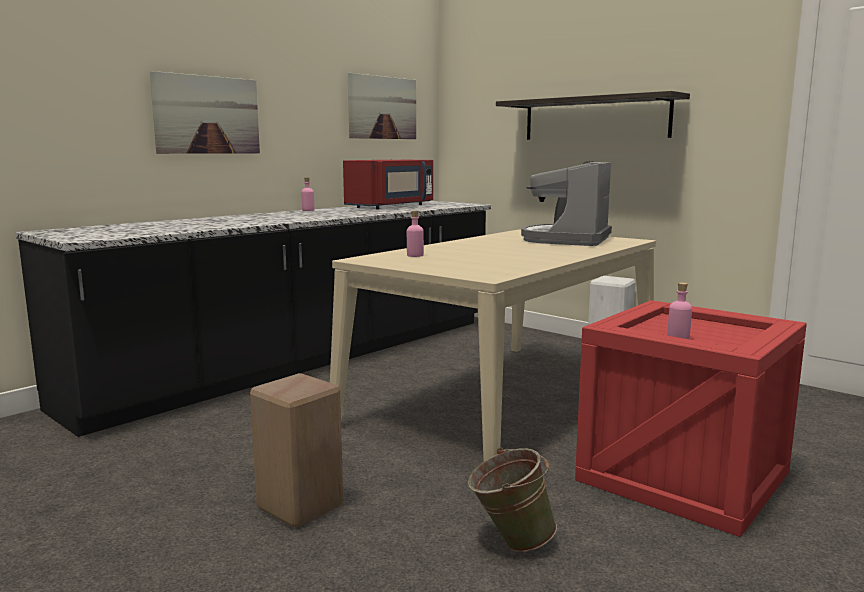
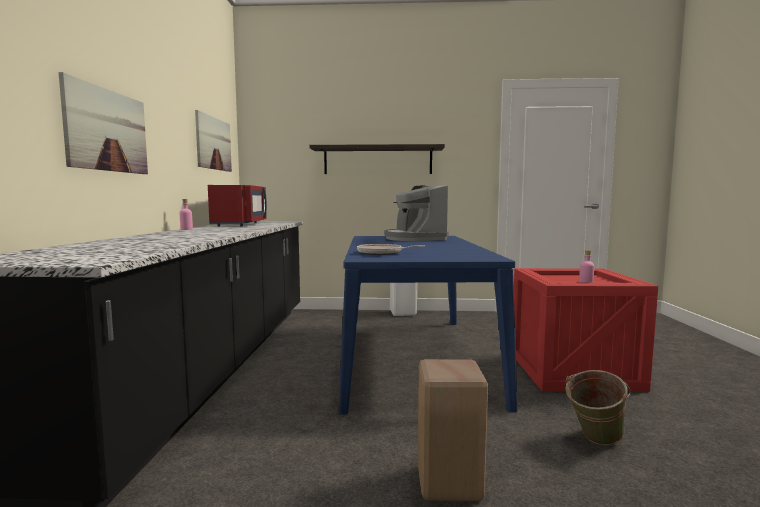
camera: 40 degrees left, 5 degrees down
(415, 255) = (382, 253): pink bottle -> frying pan
(506, 400) = (412, 356): beige dining table -> blue dining table

